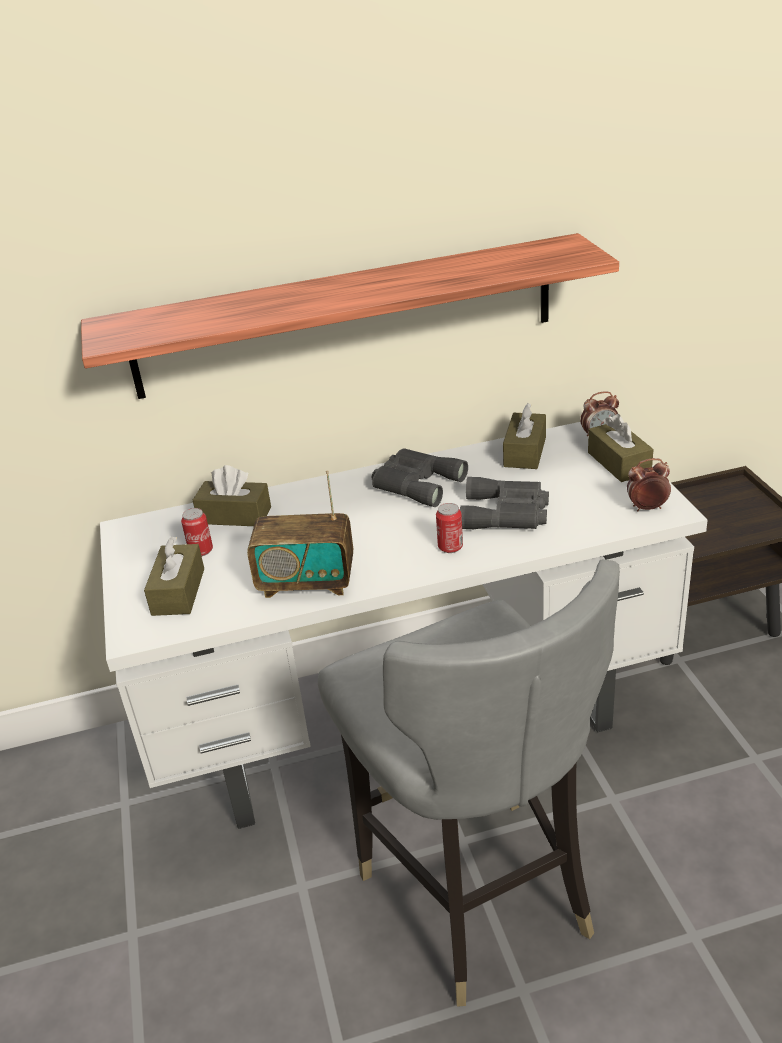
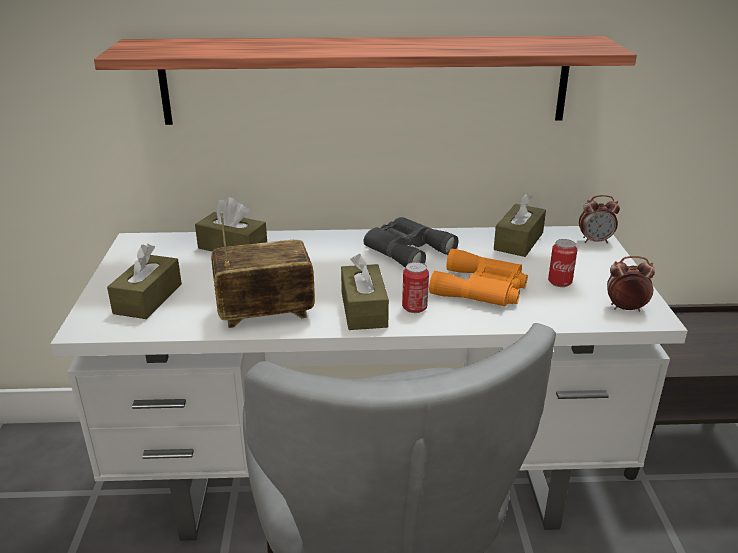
camera: 10 degrees right, 5 degrees down
(201, 551) = (187, 269): can -> can (559, 282)
(306, 582) = (265, 313): radio -> radio turned 150 degrees clockwise
(507, 513) = (482, 289): grey binoculars -> orange binoculars
(619, 463) = (608, 265): brown tissue box -> brown tissue box (364, 309)

